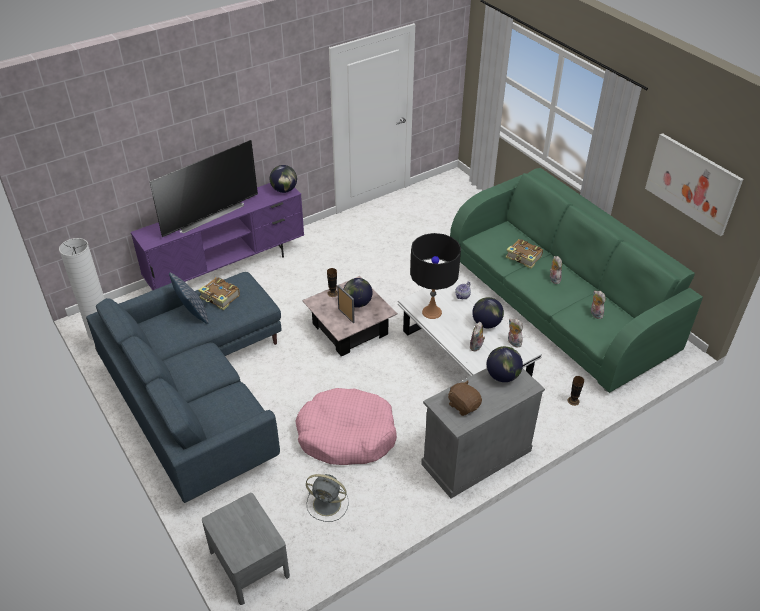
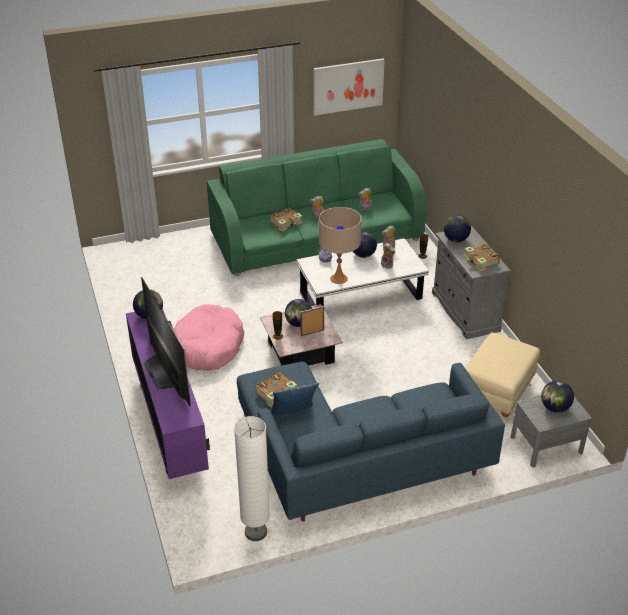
camera: 75 degrees left, 5 degrees down
(245, 532) = (555, 408): none -> globe
(328, 504) = (496, 394): grey fan -> beige ottoman
(346, 435) = (427, 373): pink dog bed -> pink dog bed (208, 347)
(432, 312) = (339, 278): black table lamp -> beige table lamp
(463, 405) = (481, 261): brown plush toy -> book

